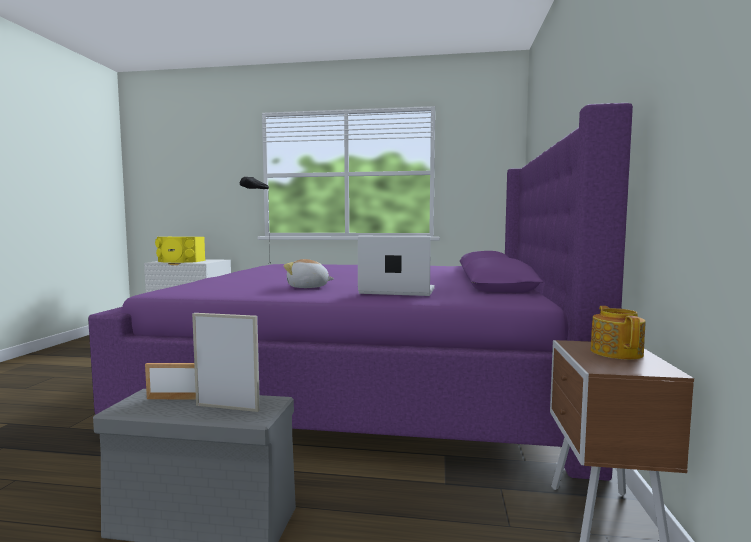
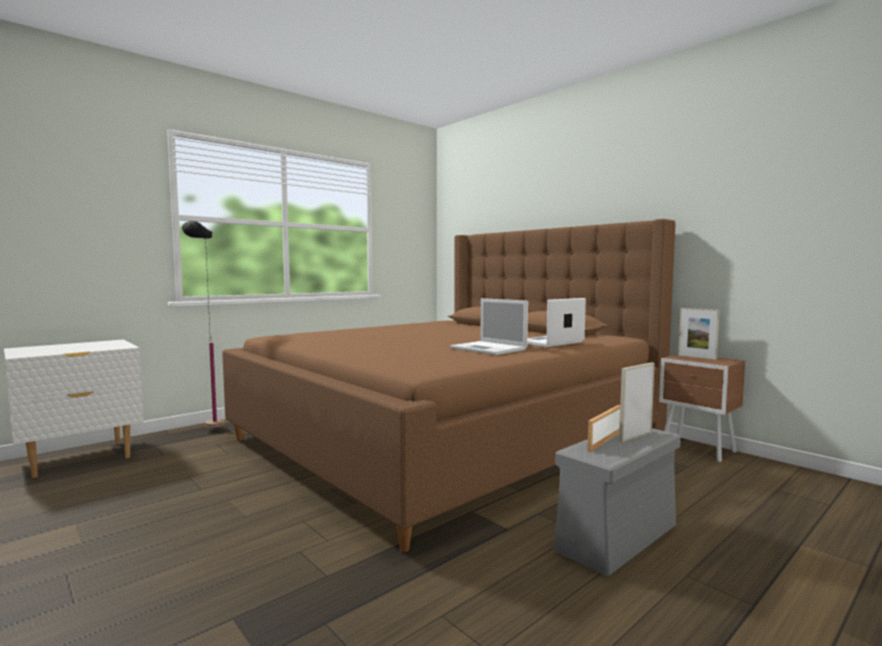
camera: 50 degrees left, 0 degrees up
(180, 261) = (63, 350): yellow speaker -> none
(308, 287) = (489, 349): plush toy -> laptop
(370, 383) = (450, 437): purple bed -> brown bed
(616, 352) = (697, 357): teapot -> picture frame

